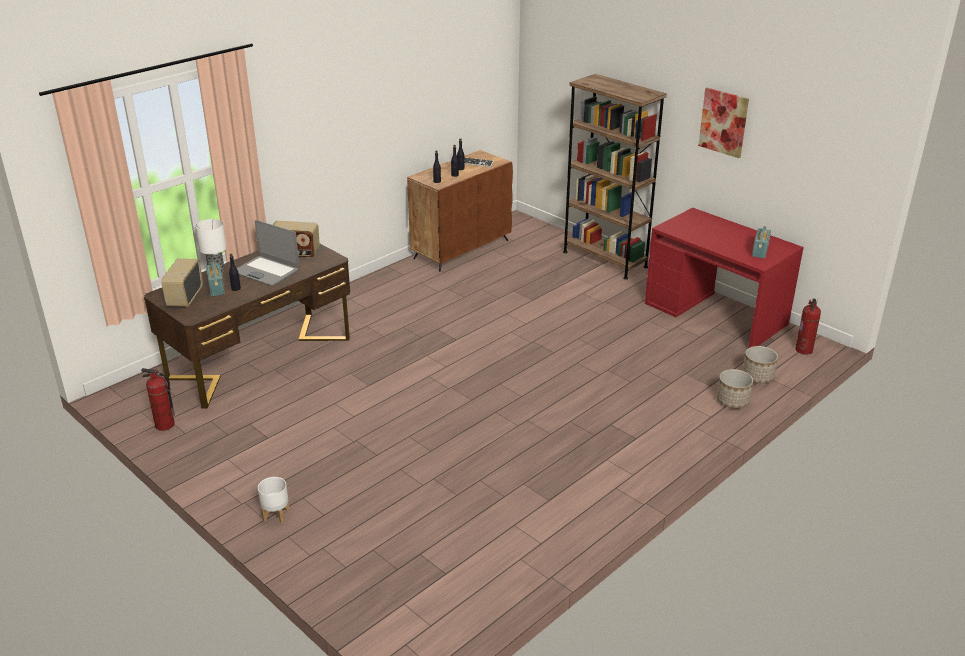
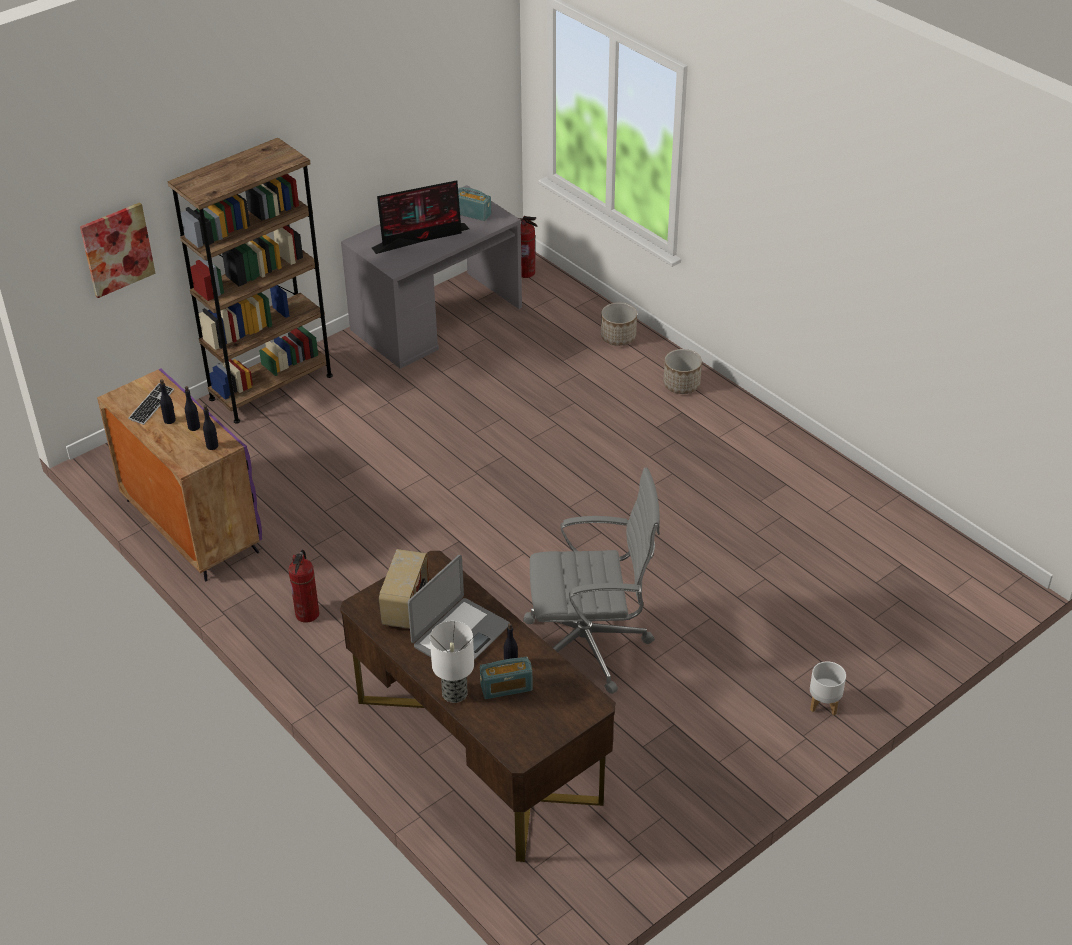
camera: 85 degrees left, 10 degrees up
(164, 425) = (642, 843): fire extinguisher -> fire extinguisher (308, 614)
(184, 298) = (532, 721): radio -> none
(349, 398) = (590, 646): none -> grey office chair
(461, 249) = (191, 525): brown cabinet -> purple cabinet
(713, 234) = (422, 238): none -> monitor
(715, 313) = (436, 318): red desk -> grey desk
(723, 122) = (350, 122): picture -> picture (117, 249)
(758, 376) = (574, 312): planter -> planter (681, 384)

